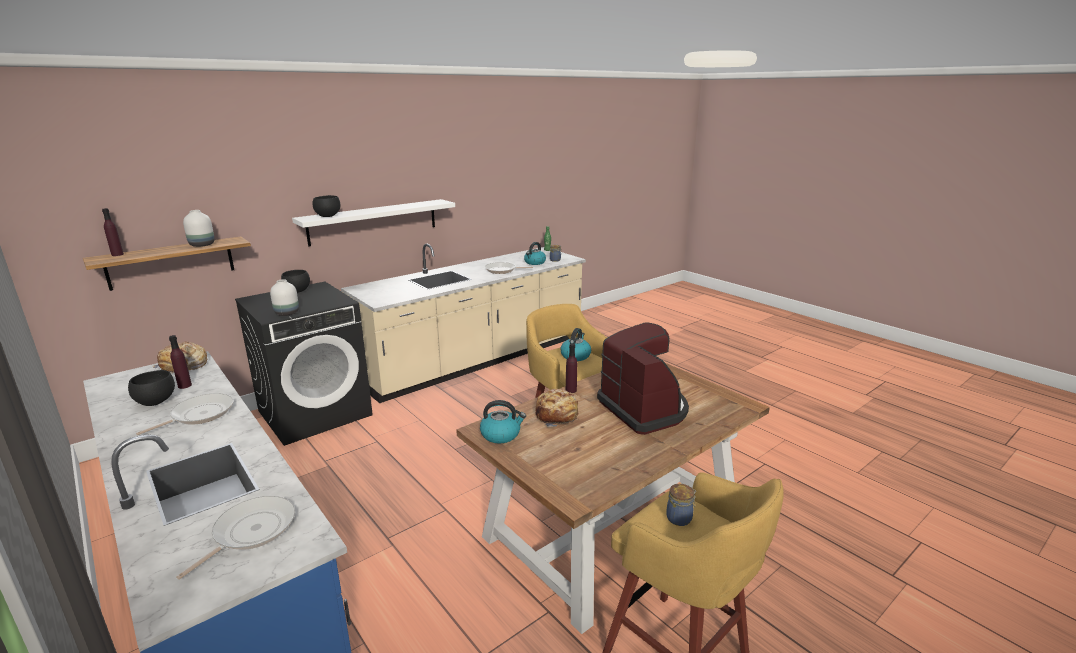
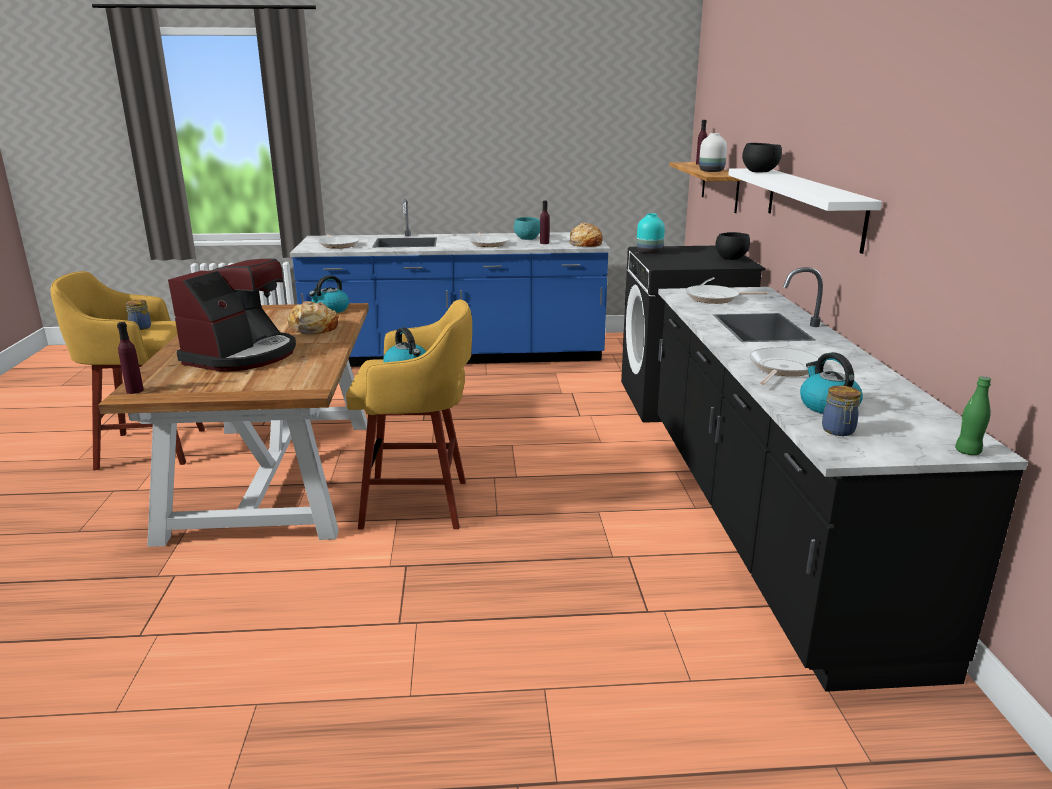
camera: 125 degrees right, 0 degrees up
(155, 401) = (528, 239): black bowl -> turquoise bowl
(286, 313) = (649, 252): white vase -> turquoise vase
(388, 293) = (715, 298): none -> frying pan
(476, 360) = (766, 523): beige counter -> black counter
(571, 390) = (337, 342): purple bottle -> purple bottle (135, 390)
(644, 409) = (242, 355): coffee machine -> coffee machine turned 75 degrees counterclockwise

